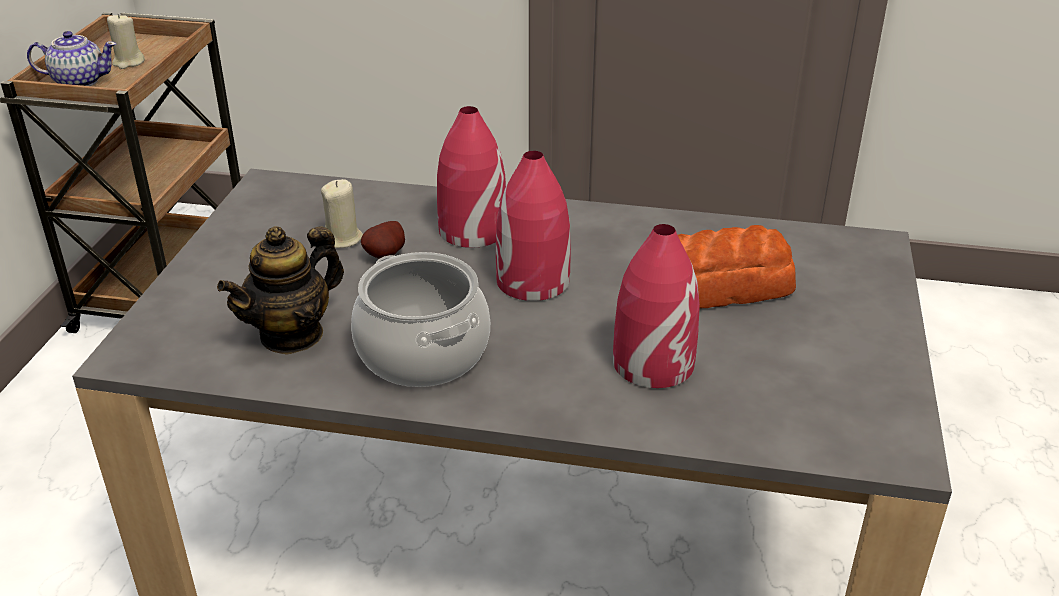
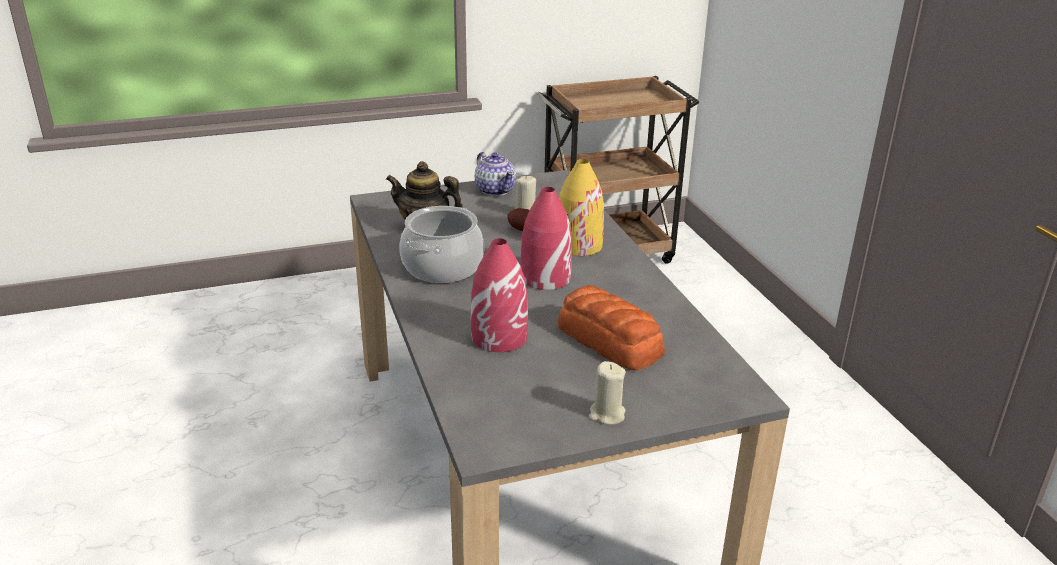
camera: 60 degrees right, 5 degrees down
(79, 81) = (586, 101): teapot -> teapot (495, 190)
(128, 63) = (623, 103): beige candle -> beige candle (606, 414)
(472, 230) = (578, 245): red vase -> yellow vase

